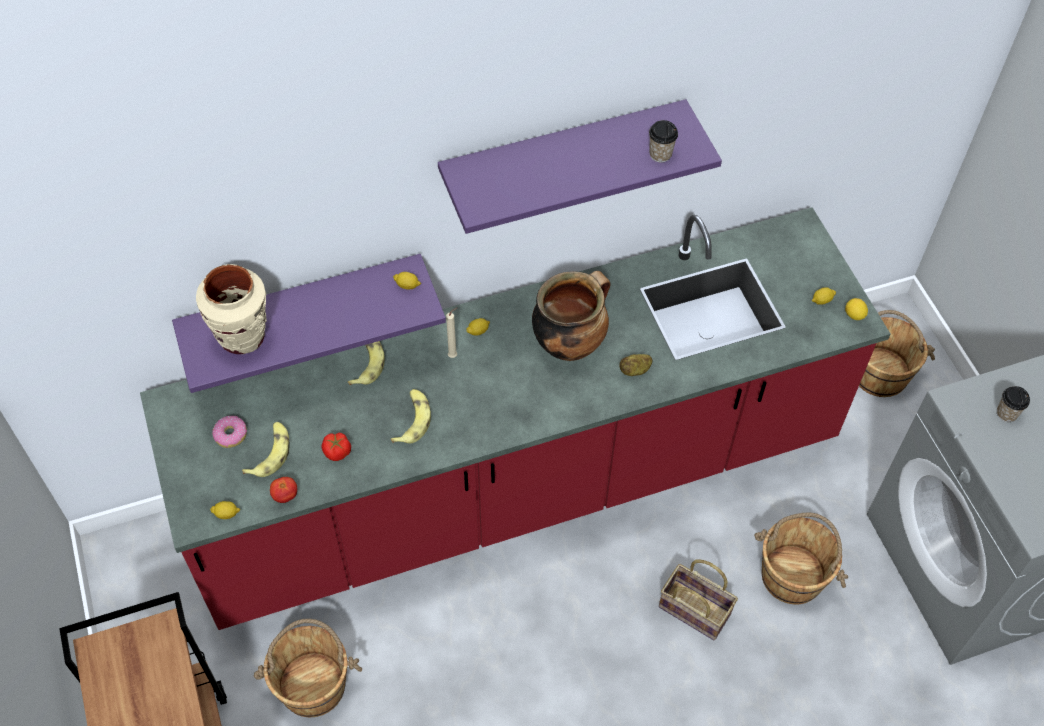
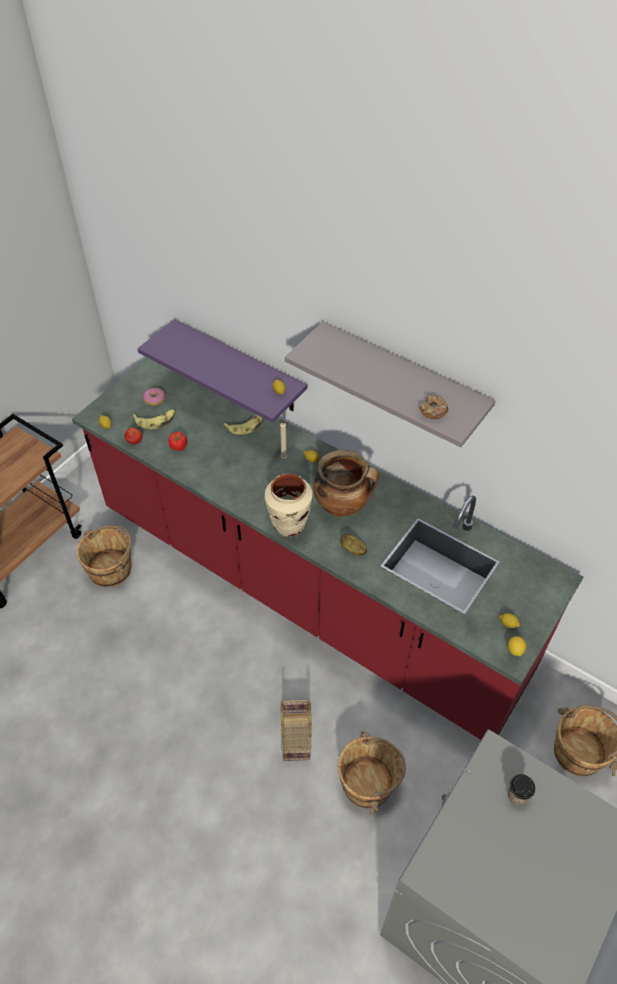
camera: 55 degrees right, 5 degrees down
(242, 337) = (185, 348): beige vase -> beige vase (289, 525)
(412, 420) = (225, 465): banana -> none
(563, 154) = (402, 378): purple shelf -> grey shelf
(660, 154) = (433, 410): cup -> donut

